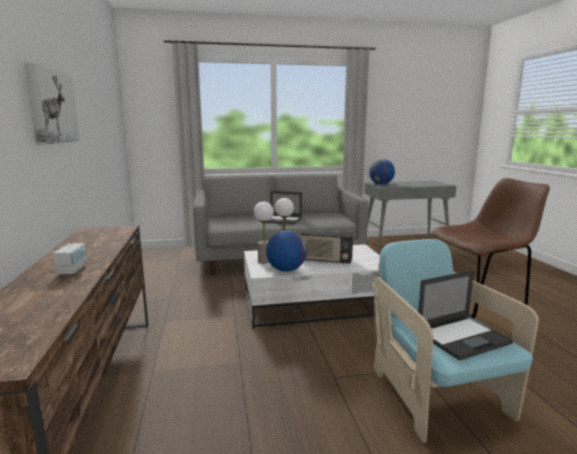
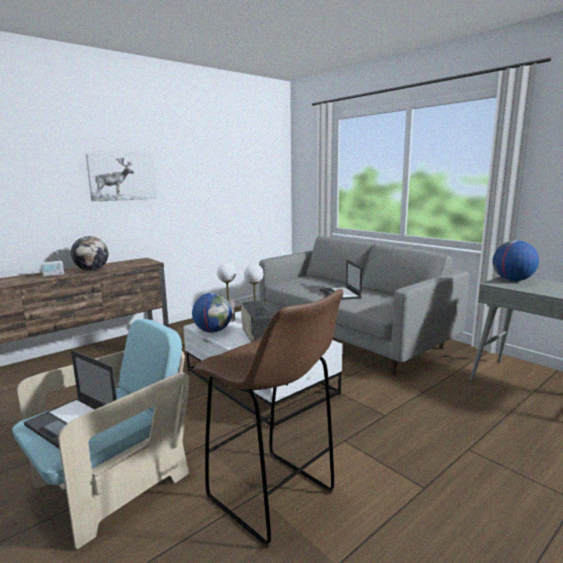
camera: 60 degrees right, 0 degrees up
(94, 251) = (92, 270): none -> globe

